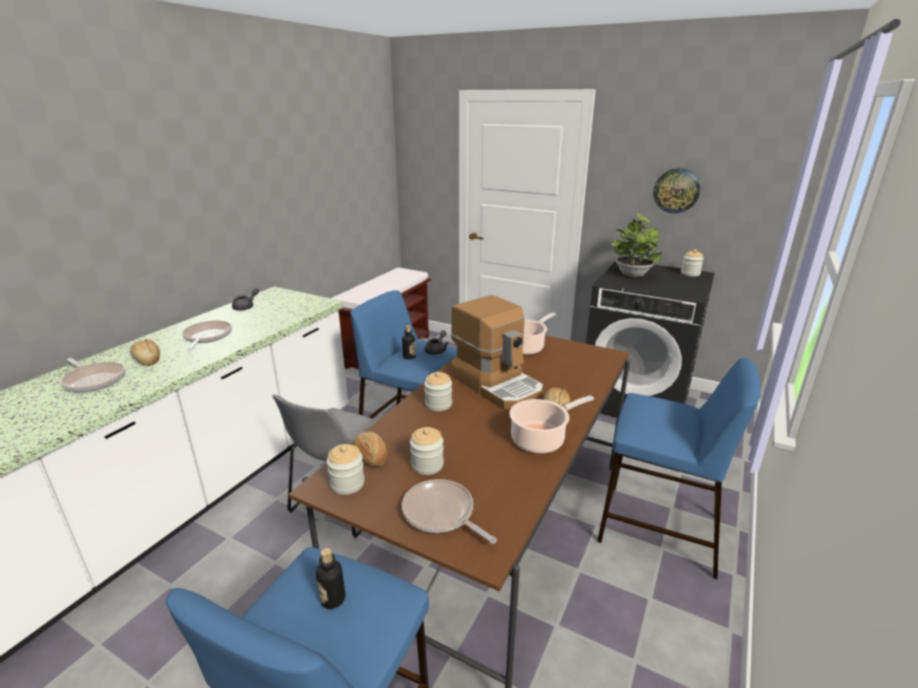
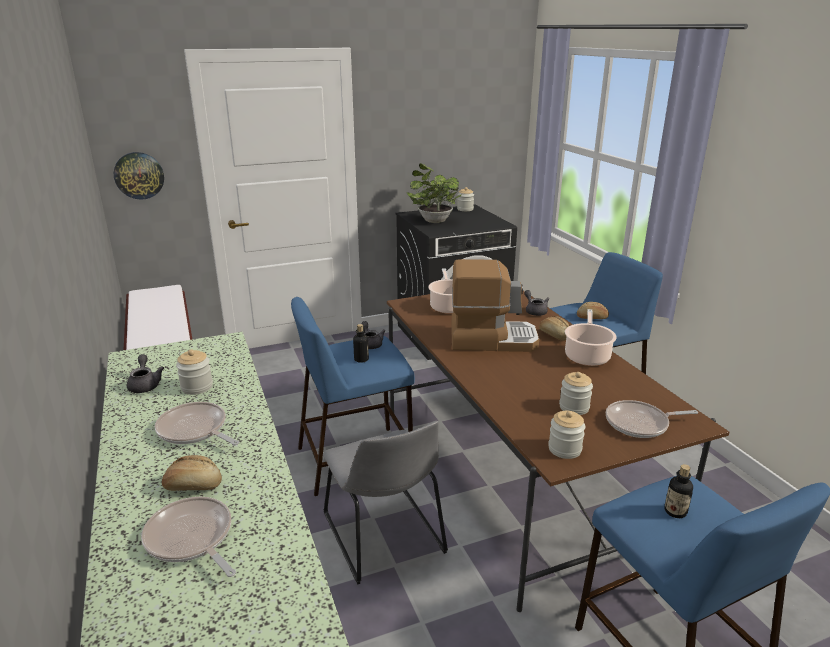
camera: 50 degrees left, 0 degrees up
(94, 380) = (191, 539): frying pan -> frying pan turned 120 degrees counterclockwise
(370, 457) = (536, 427): bread -> bread (592, 318)
(438, 404) = (490, 371): jar -> jar (197, 387)
(588, 383) = (535, 311): none -> grey teapot
(676, 190) = (436, 138): wall clock -> wall clock (139, 175)

